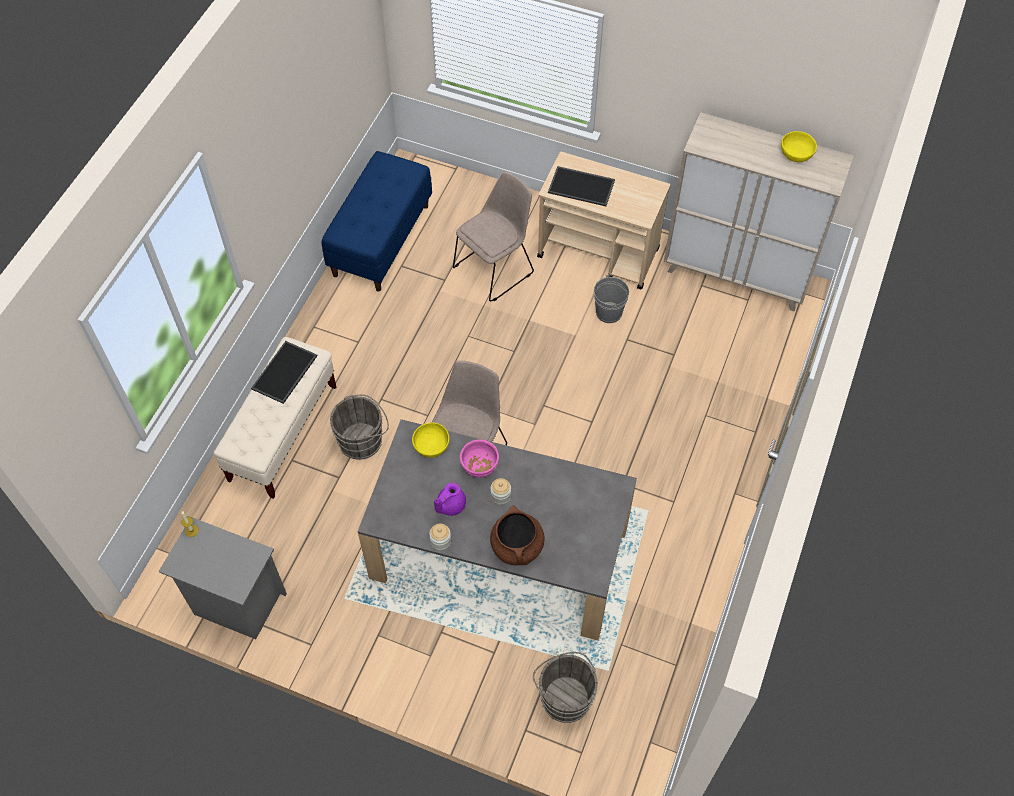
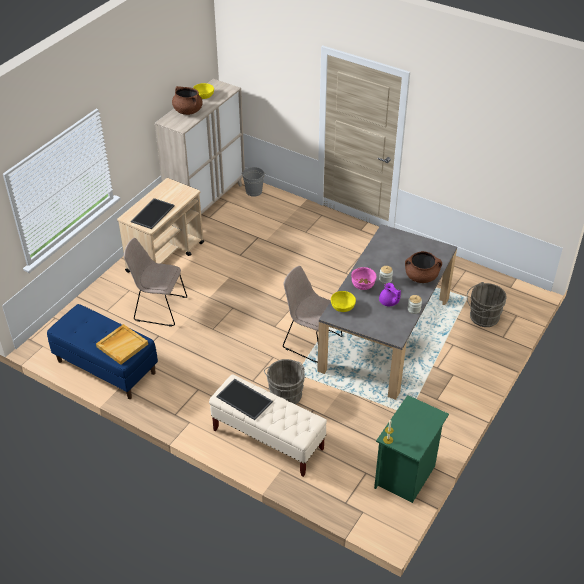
camera: 80 degrees left, 15 degrees down
(237, 603) = (406, 476): grey nightstand -> green nightstand
(362, 228) = (122, 345): none -> beige tray
(495, 268) = (158, 308): beige chair -> beige chair turned 45 degrees counterclockwise
(608, 312) = (216, 259): grey bucket -> grey bucket (253, 191)
(745, 143) = (187, 111): none -> brown cooking pot

